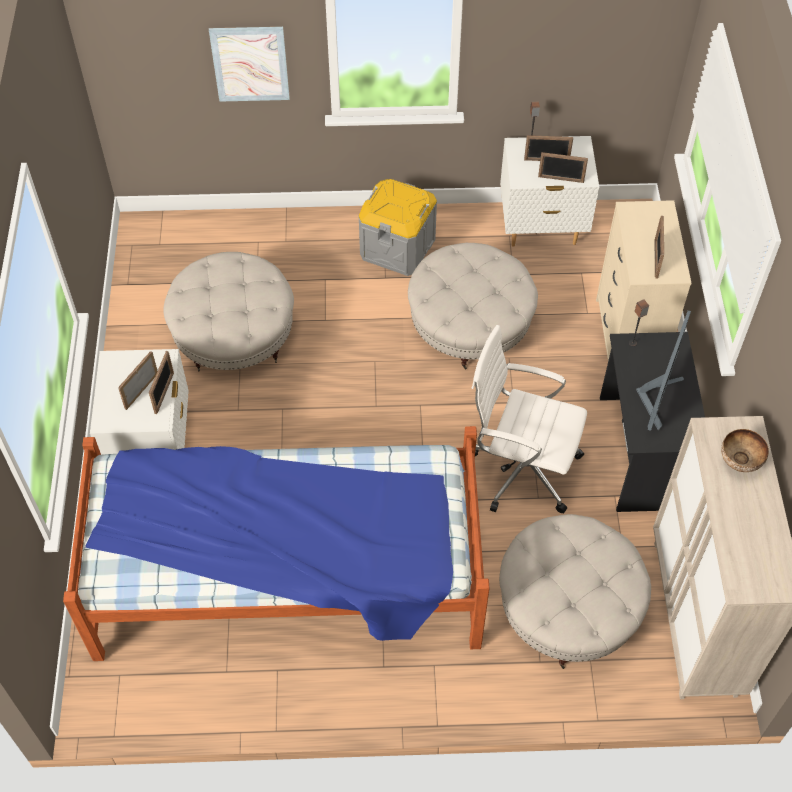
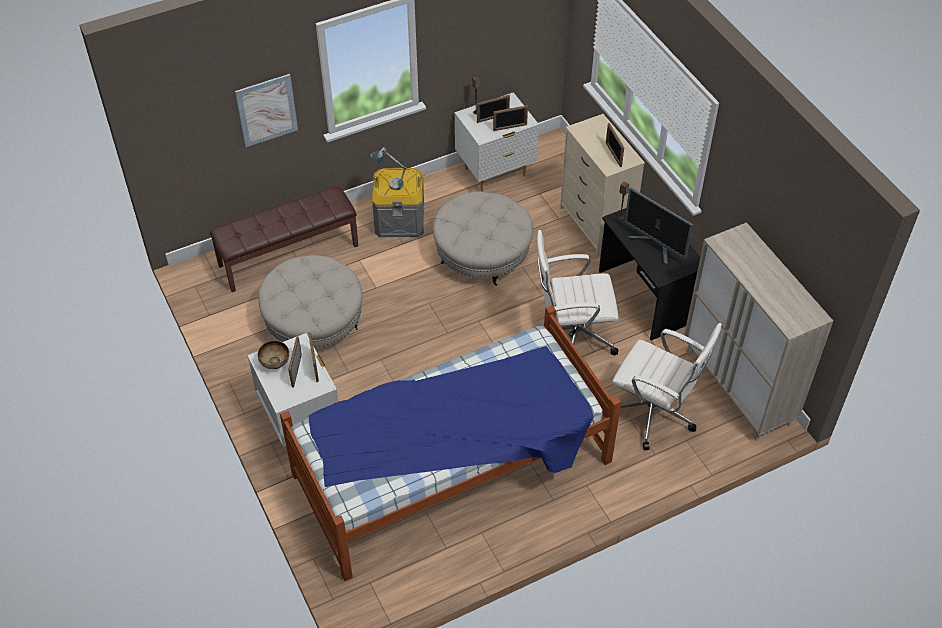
camera: 25 degrees left, 5 degrees down
(251, 245) = (288, 254): none -> brown bench
(387, 201) = (390, 184): none -> table lamp
(568, 608) = (654, 413): beige ottoman -> white office chair
(657, 397) = (655, 246): monitor -> monitor turned 135 degrees clockwise
(739, 462) = (748, 255): bowl -> bowl (275, 364)

